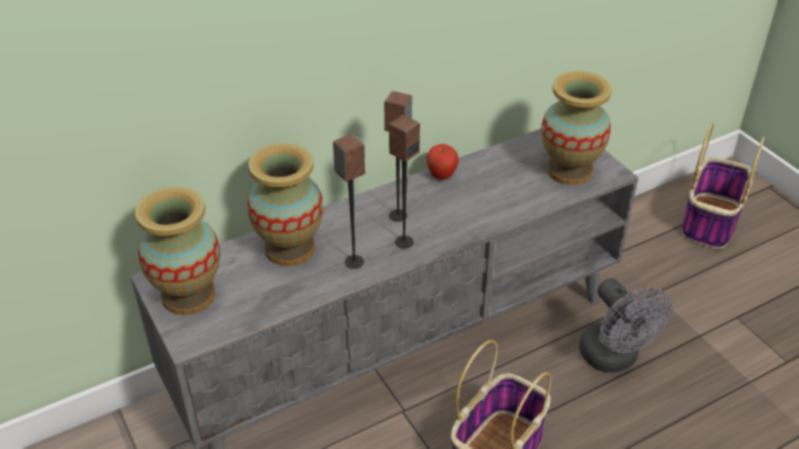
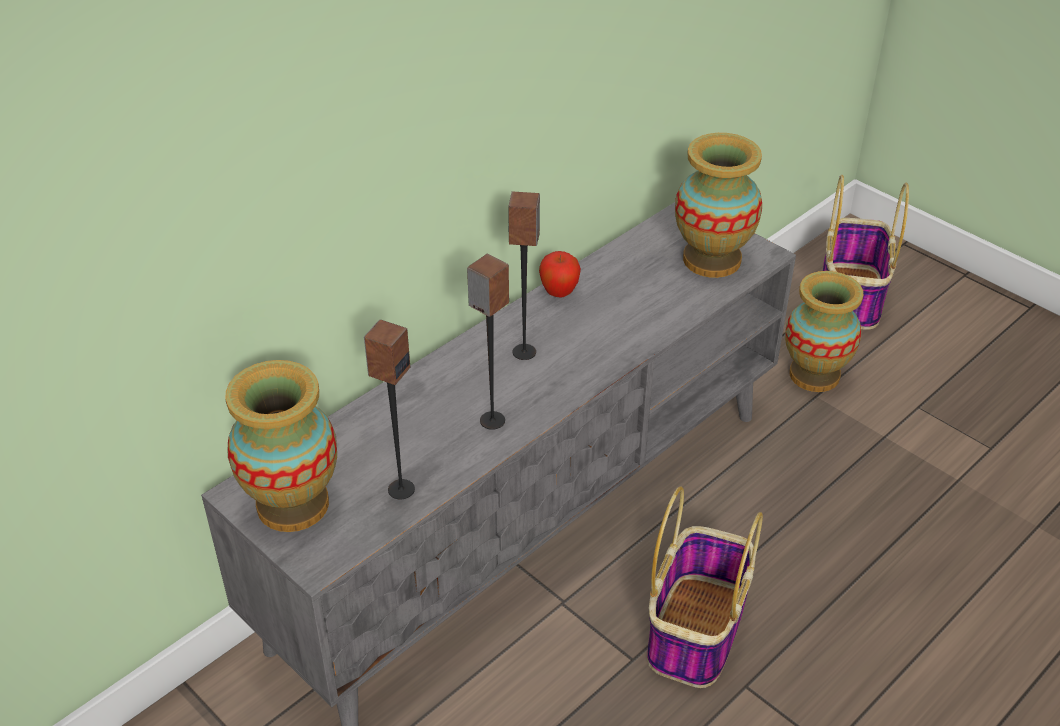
camera: 15 degrees left, 0 degrees up
(289, 248) = (402, 419): vase -> vase (814, 375)
(403, 242) = (544, 384): speaker -> speaker (400, 489)
(614, 359) = (795, 485): grey fan -> none

